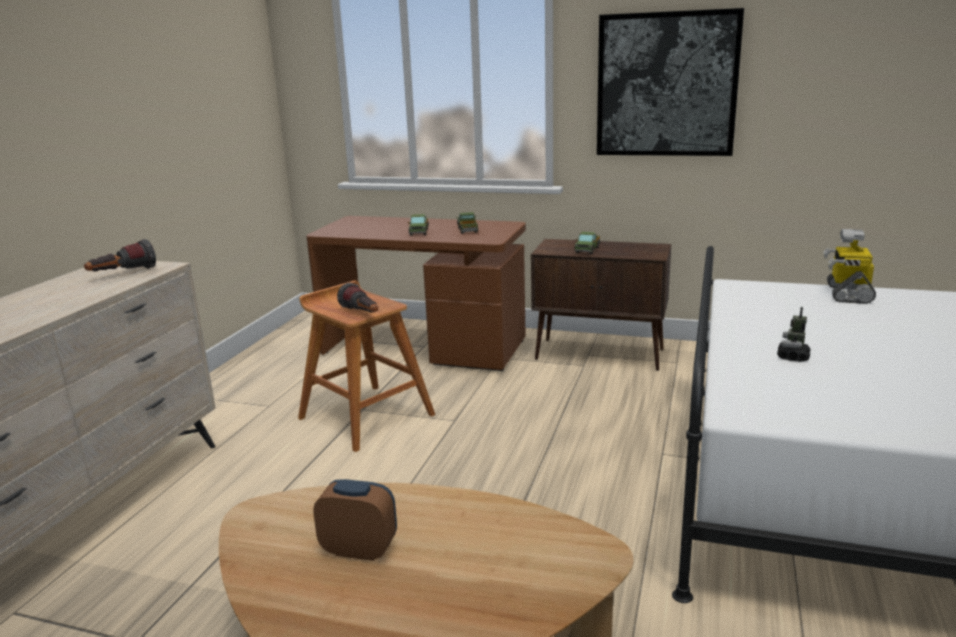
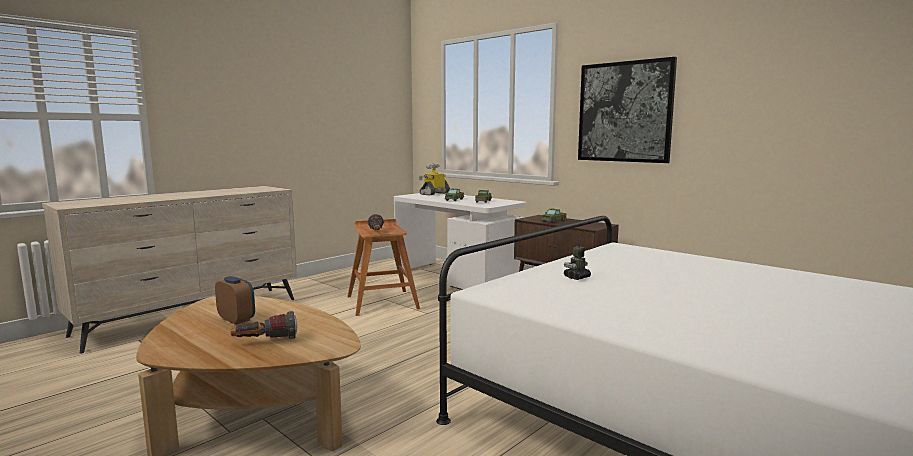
camera: 25 degrees right, 10 degrees down
(122, 274) = (255, 189): flashlight -> flashlight (265, 341)
(425, 347) = (457, 278): brown desk -> white desk
(847, 293) = (694, 259): toy robot -> toy robot (434, 194)

